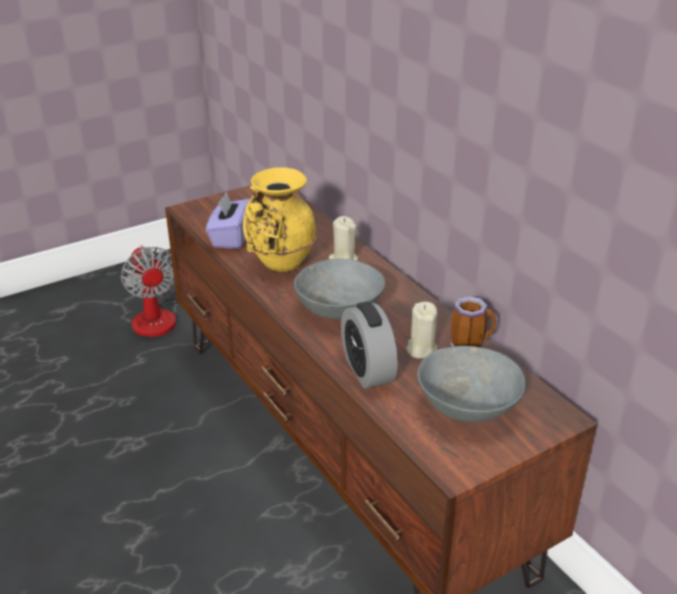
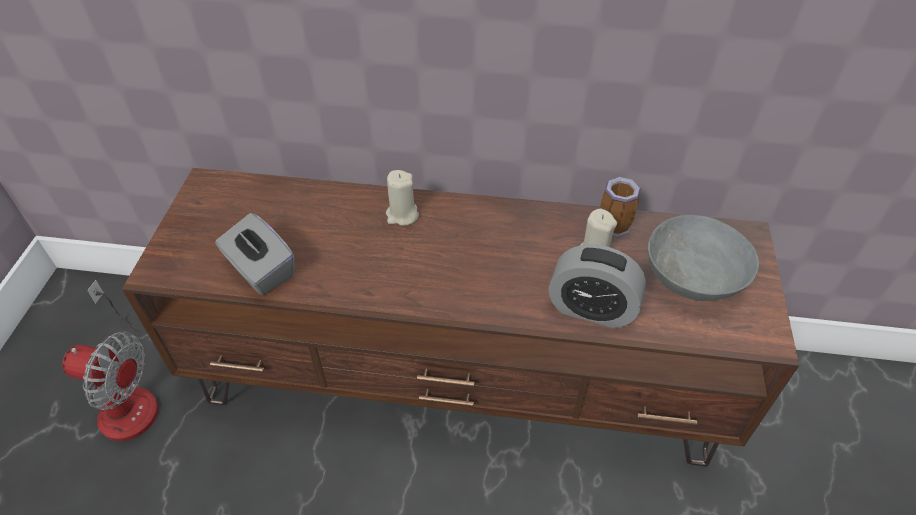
camera: 50 degrees left, 15 degrees up
(231, 237) = (260, 270): purple tissue box -> grey tissue box
(279, 264) = (356, 264): yellow vase -> none
(340, 309) = (480, 268): grey bowl -> none

